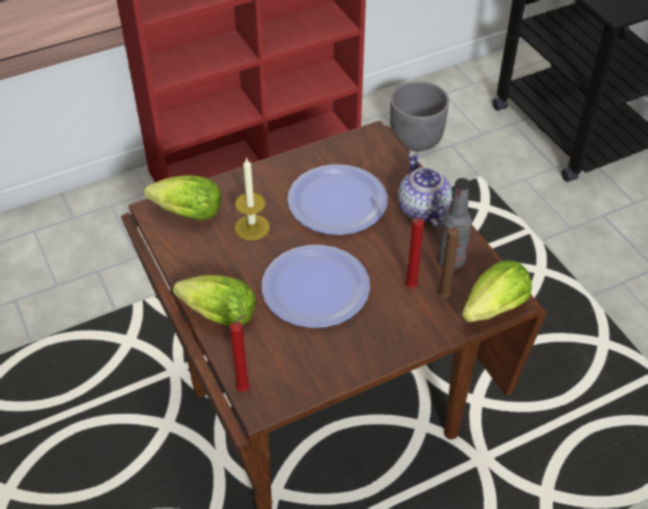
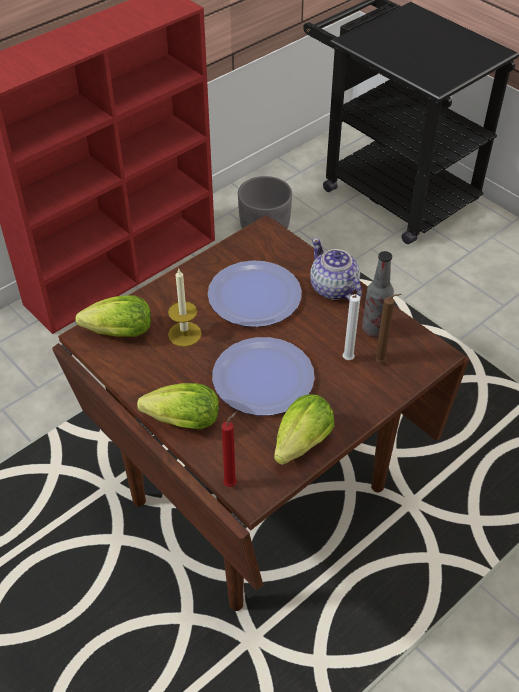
camera: 15 degrees left, 0 degrees up
(409, 288) = (347, 360): red candle -> white candle
(490, 311) = (424, 366): lettuce -> lettuce (299, 446)

